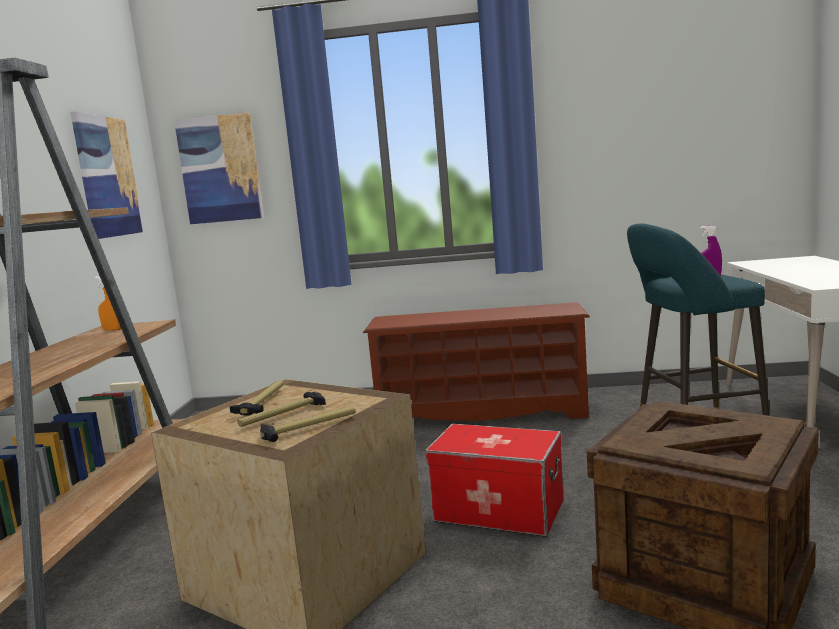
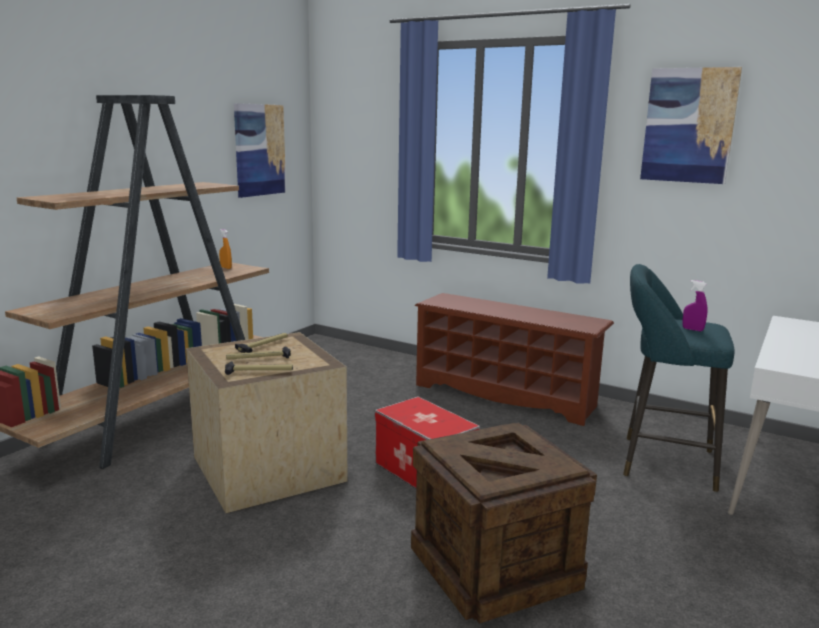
camera: 25 degrees right, 5 degrees up
(220, 169) = (353, 148): picture -> picture (689, 125)

